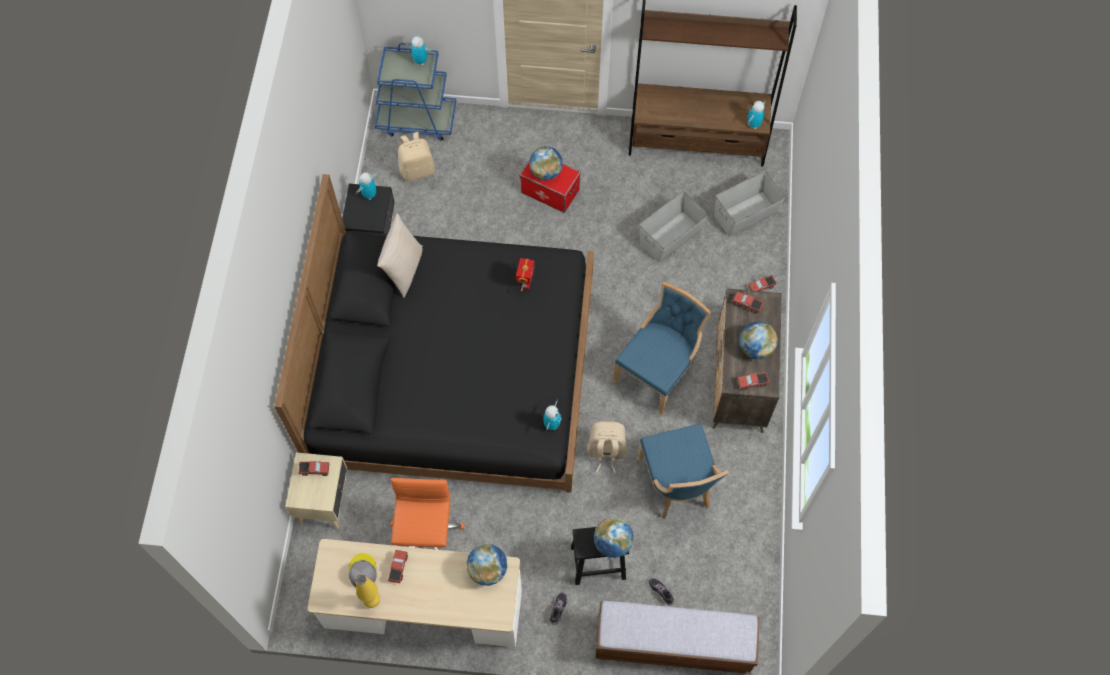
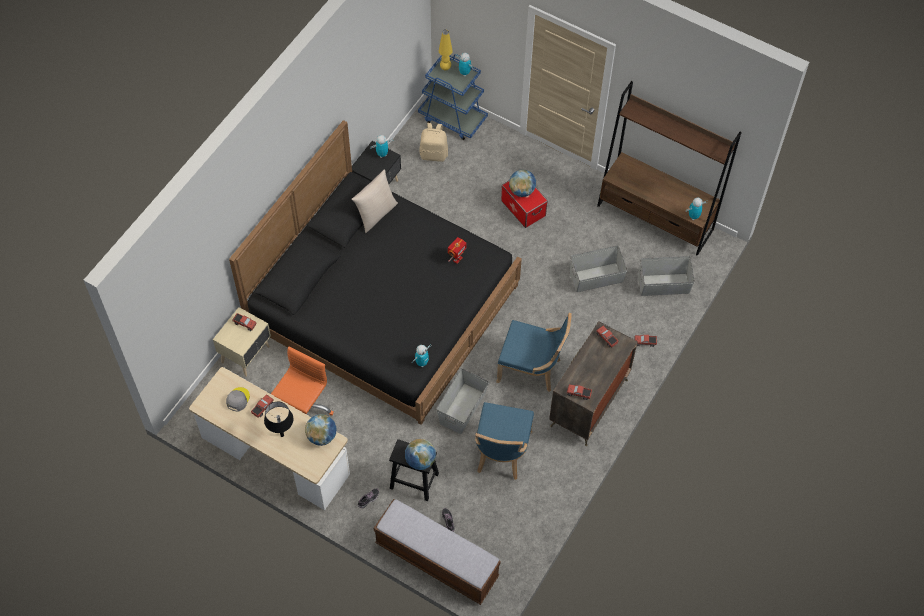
camera: 25 degrees right, 5 degrees down
(372, 601) = (234, 421): yellow table lamp -> yellow table lamp (445, 68)
(440, 590) = (282, 435): none -> black table lamp
(606, 452) = (462, 408): beige backpack -> grey storage box
(657, 372) = (531, 369): blue chair -> blue chair turned 45 degrees clockwise
(755, 348) = (595, 371): globe -> none

